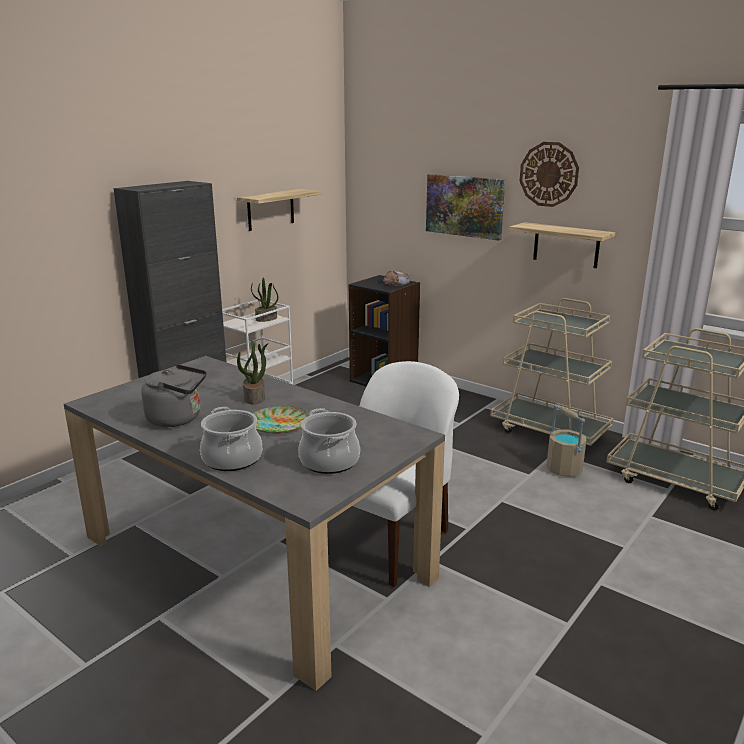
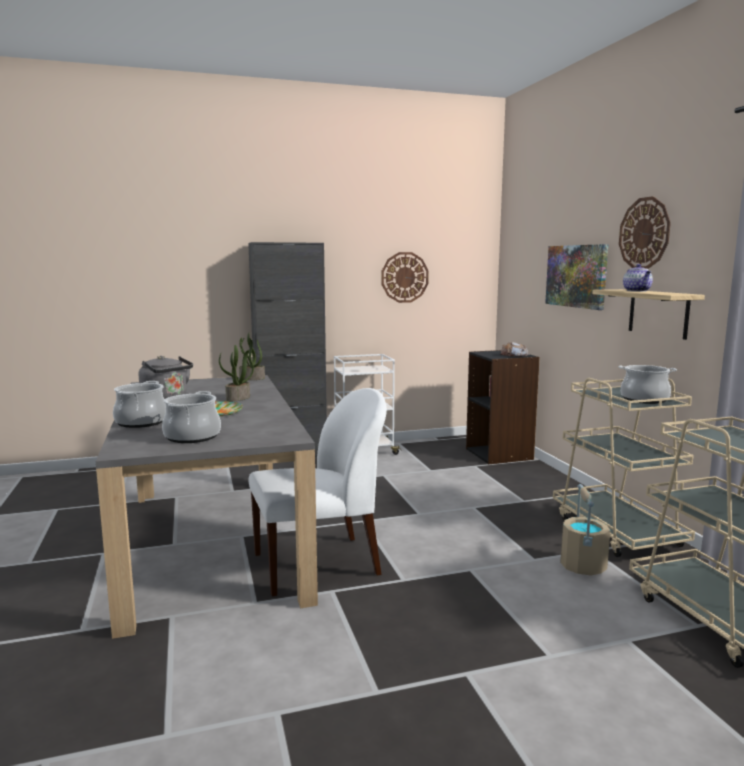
camera: 35 degrees right, 10 degrees down
(266, 319) = (374, 369): potted plant -> potted plant (251, 378)
(270, 209) = (404, 277): shelf -> wall clock
(553, 228) = (637, 291): none -> teapot
(575, 322) = (644, 399): none -> cooking pot

